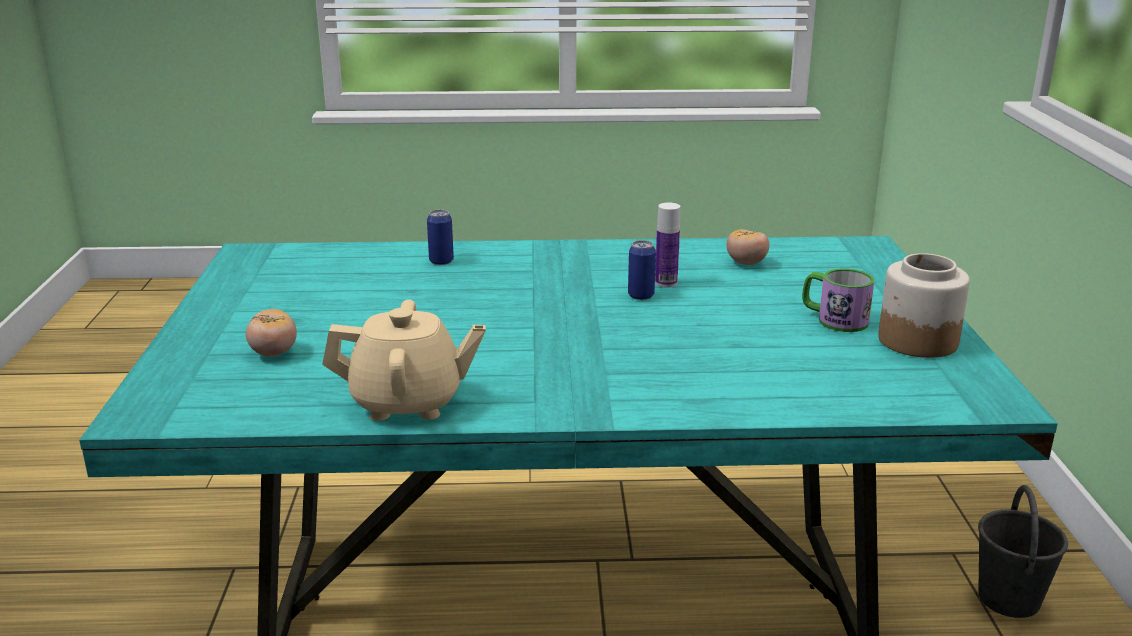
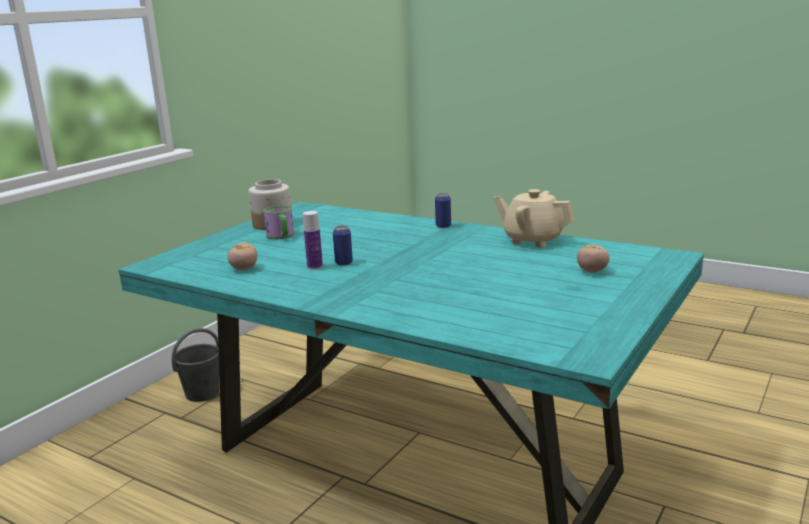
camera: 145 degrees left, 5 degrees down
(441, 261) = (429, 311): can -> can (443, 226)

